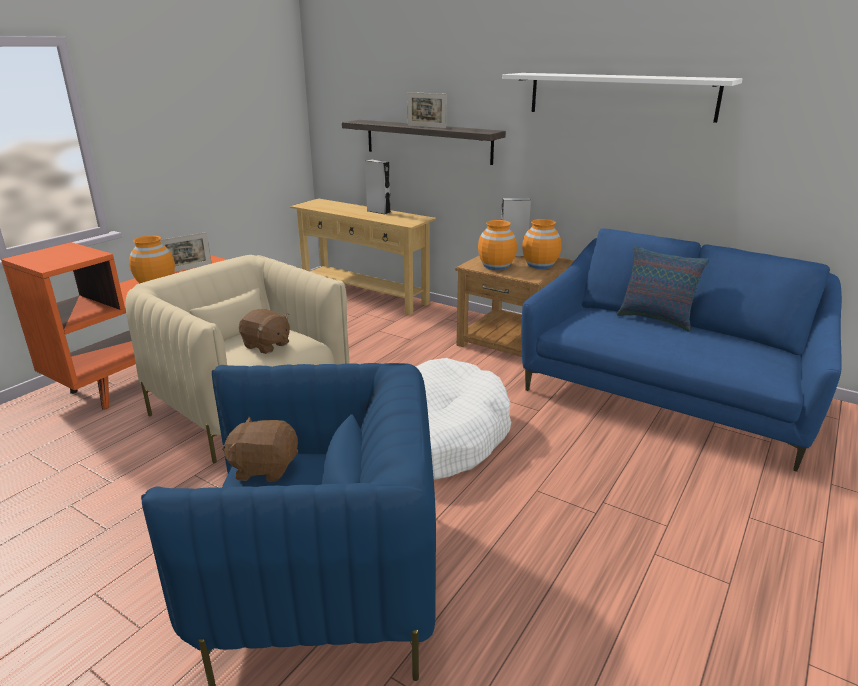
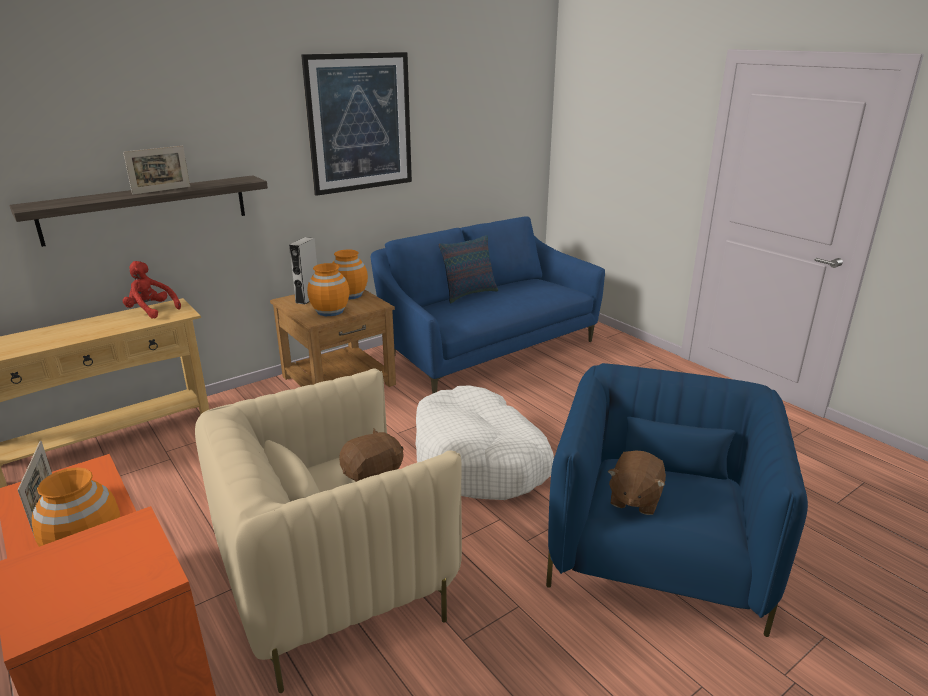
camera: 70 degrees left, 0 degrees up
(378, 211) = (100, 321): grey speaker -> none
(405, 216) = (151, 311): none -> red plush toy
(620, 96) = (360, 123): white shelf -> picture

